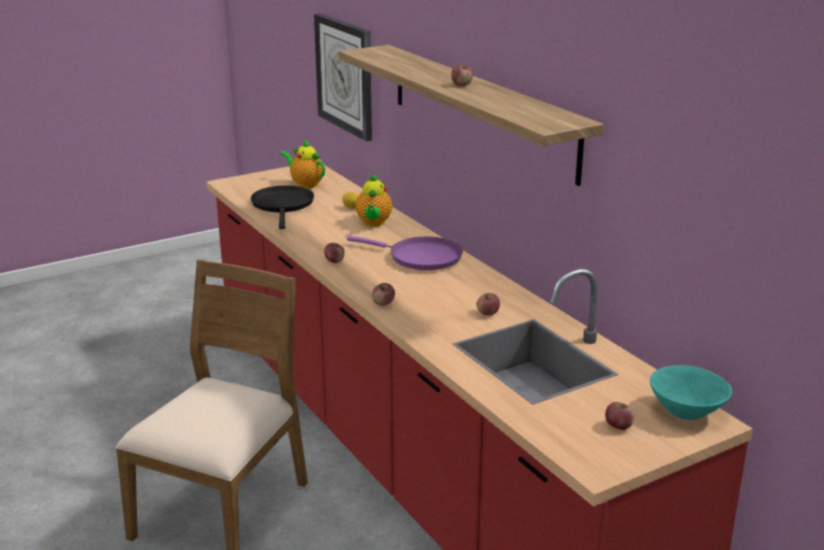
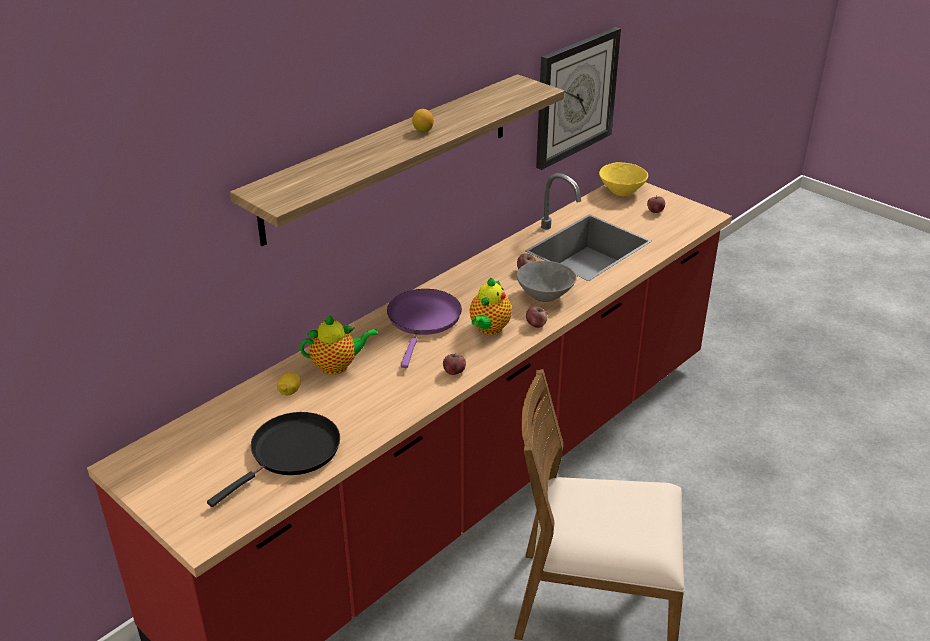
camera: 105 degrees left, 10 degrees up
(283, 205) = (291, 453): black frying pan -> black frying pan turned 150 degrees clockwise
(305, 184) = (201, 453): teapot -> teapot (489, 329)
(345, 75) = (127, 301): wall clock -> wall clock (575, 97)
(432, 315) = (545, 296): none -> grey bowl
(461, 85) = (423, 130): apple -> lemon
(687, 412) = (622, 191): turquoise bowl -> yellow bowl

